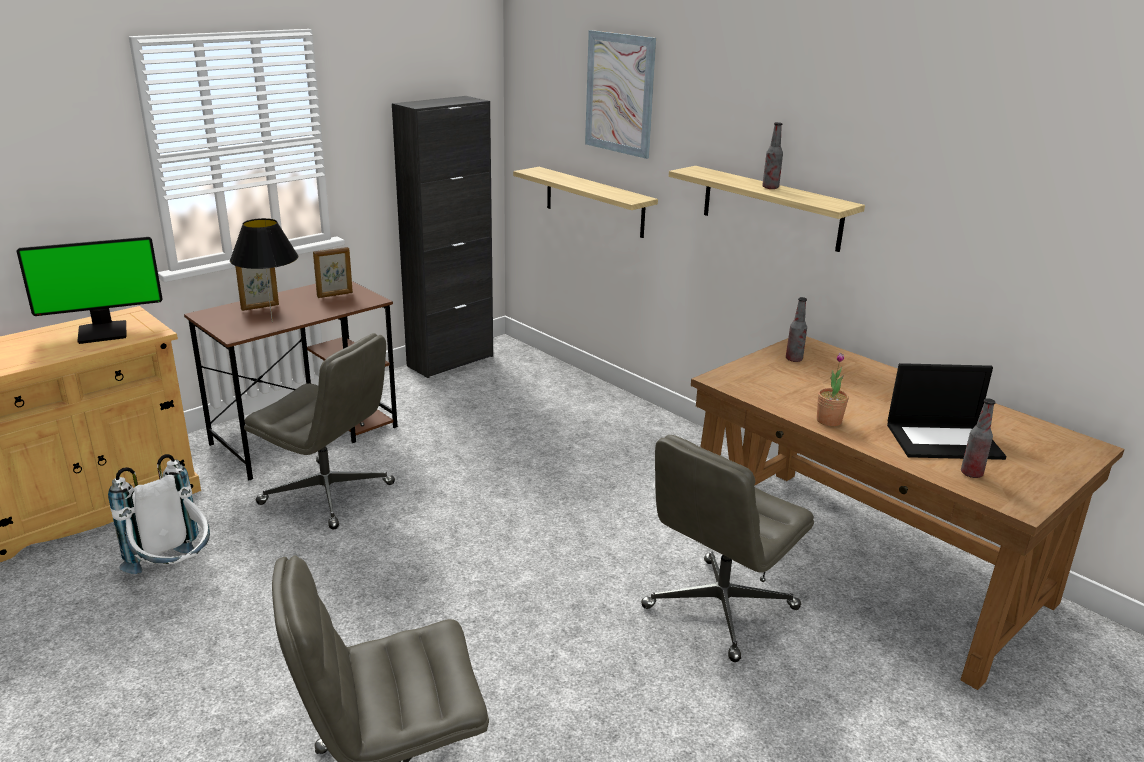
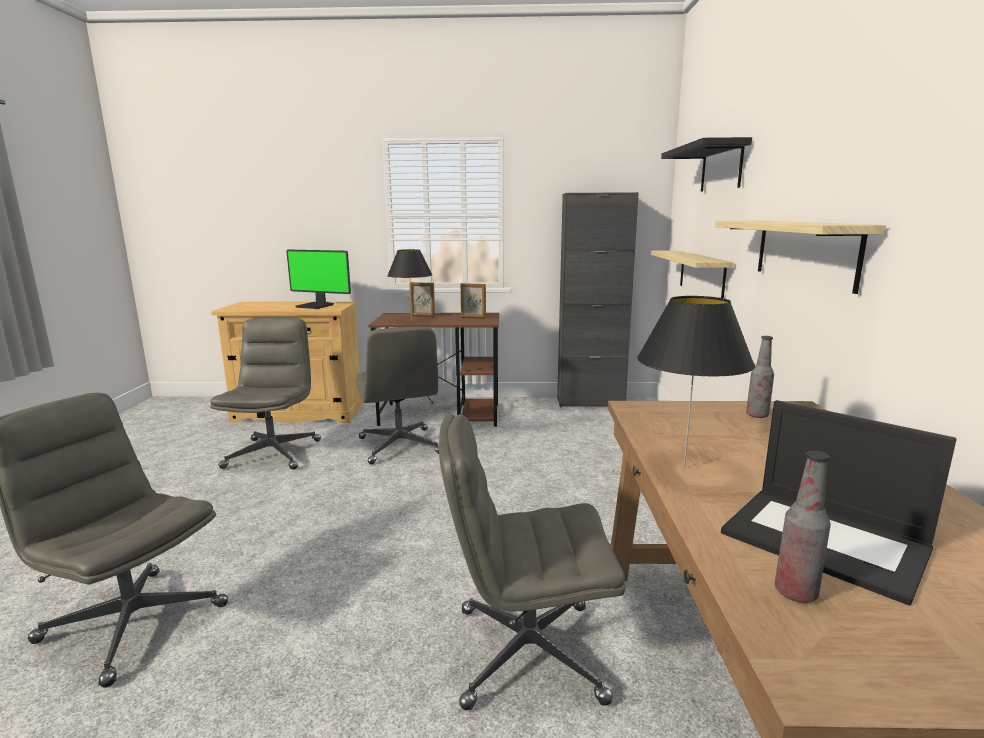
camera: 45 degrees right, 10 degrees down
(174, 572) = (273, 453): white backpack -> grey office chair
(619, 93) = (721, 168): picture -> black shelf
(770, 187) = (791, 222): bottle -> none
(829, 421) = (685, 467): potted plant -> black table lamp

